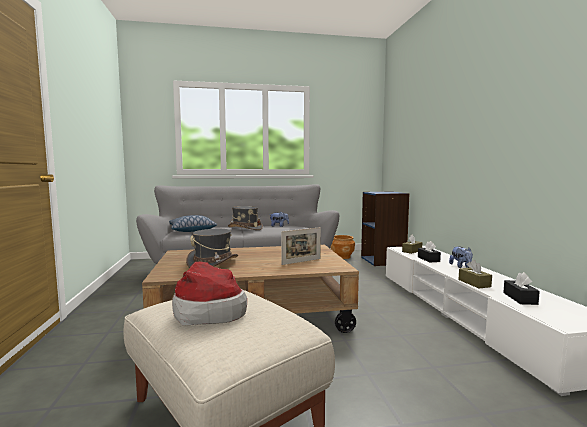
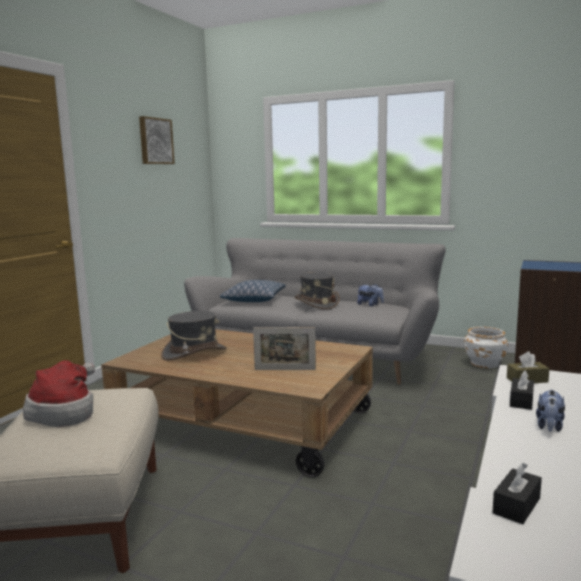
camera: 35 degrees right, 5 degrees up
(95, 98) = (155, 141): none -> picture
(342, 257) = (484, 363): brown planter -> white planter
(474, 283) = (500, 460): brown tissue box -> none

